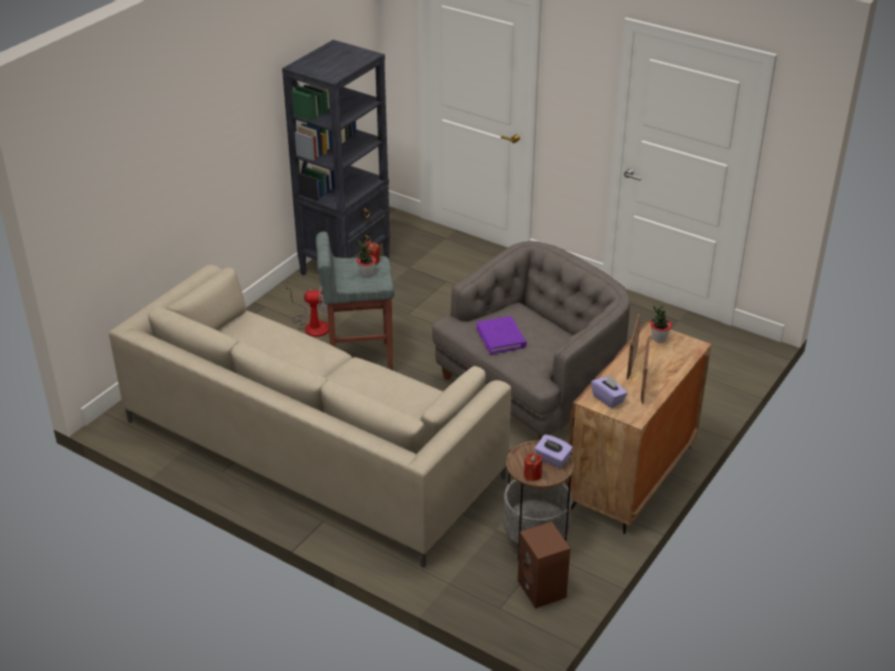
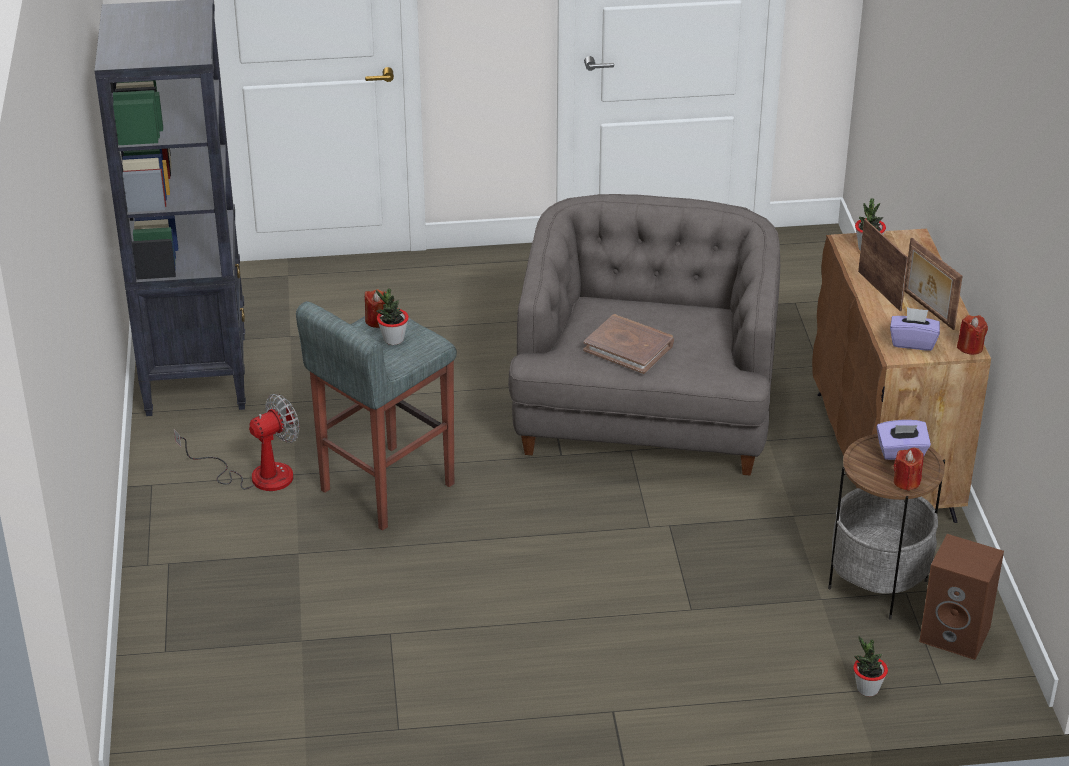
camera: 40 degrees left, 0 degrees up
(312, 448) = (477, 632): beige sofa -> none
(458, 587) = (867, 689): none -> potted plant
(501, 337) = (629, 347): purple book -> brown book
(637, 417) = (970, 347): none -> red candle

